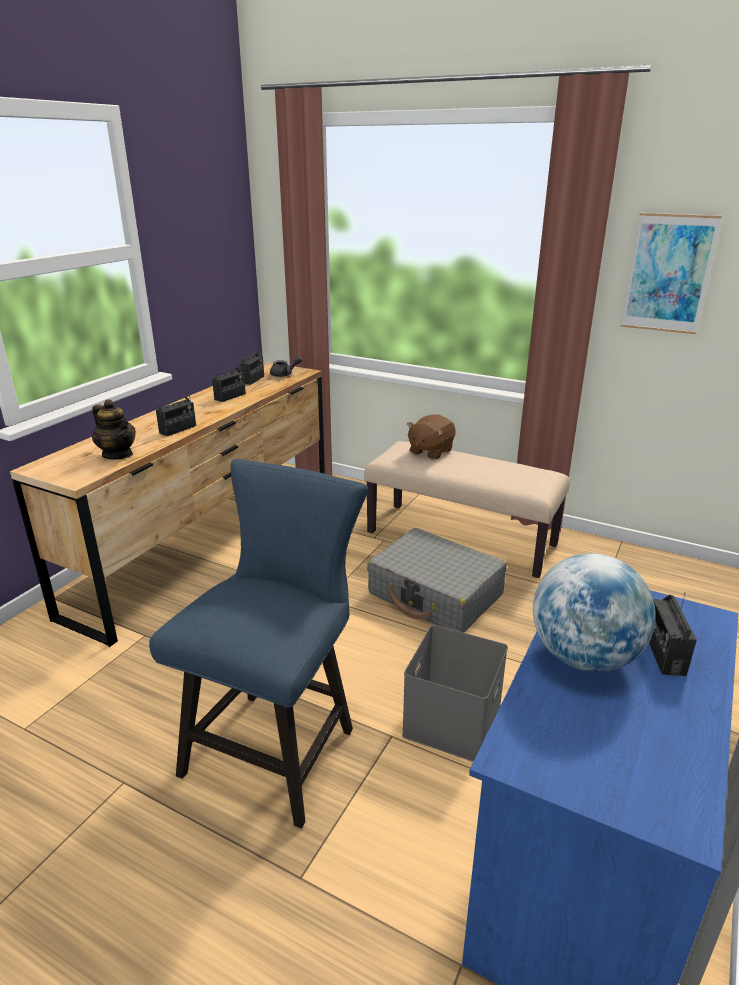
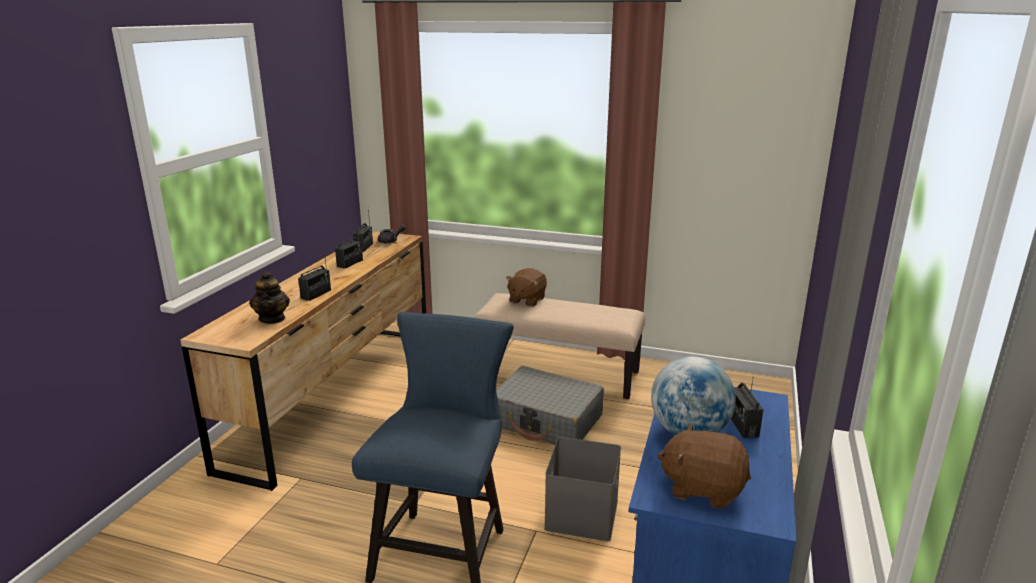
camera: 10 degrees left, 5 degrees down
(118, 454) = (272, 319): teapot -> teapot turned 45 degrees clockwise
(586, 752) = (703, 488): none -> brown plush toy
(668, 274) = (707, 148): picture -> none

